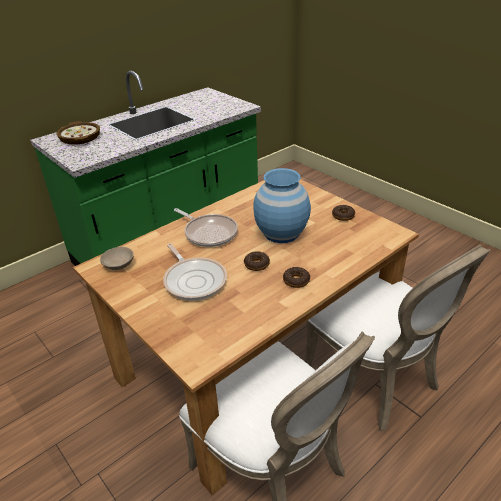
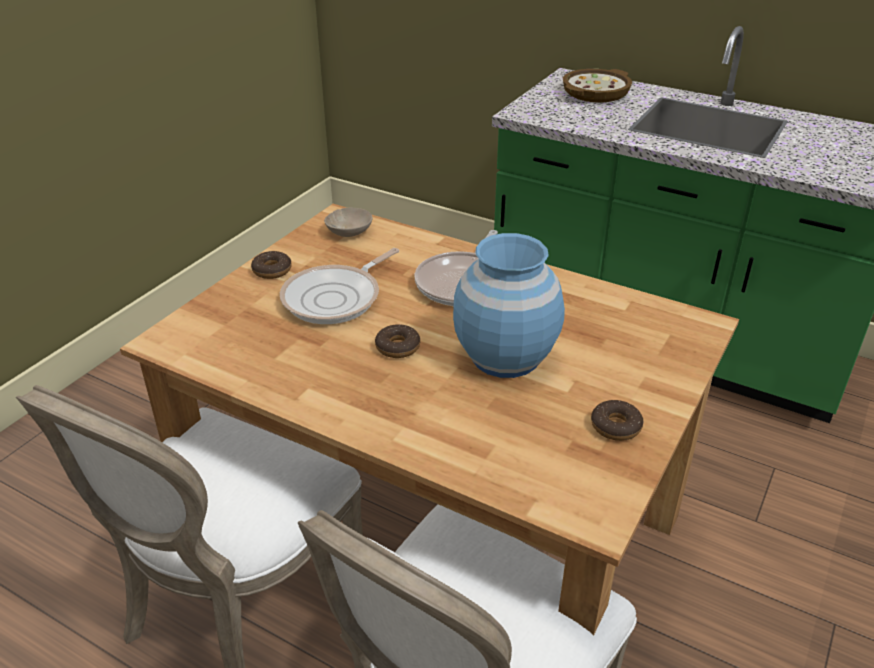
camera: 70 degrees right, 0 degrees up
(296, 280) = (369, 397): donut -> donut (272, 270)

